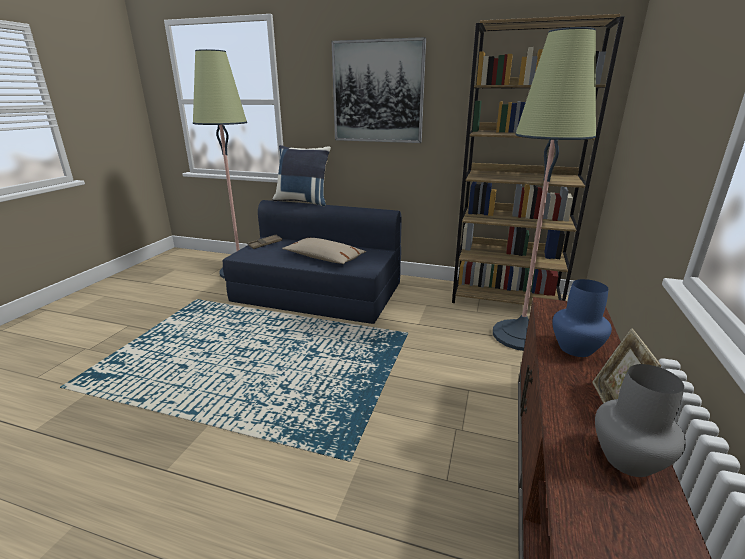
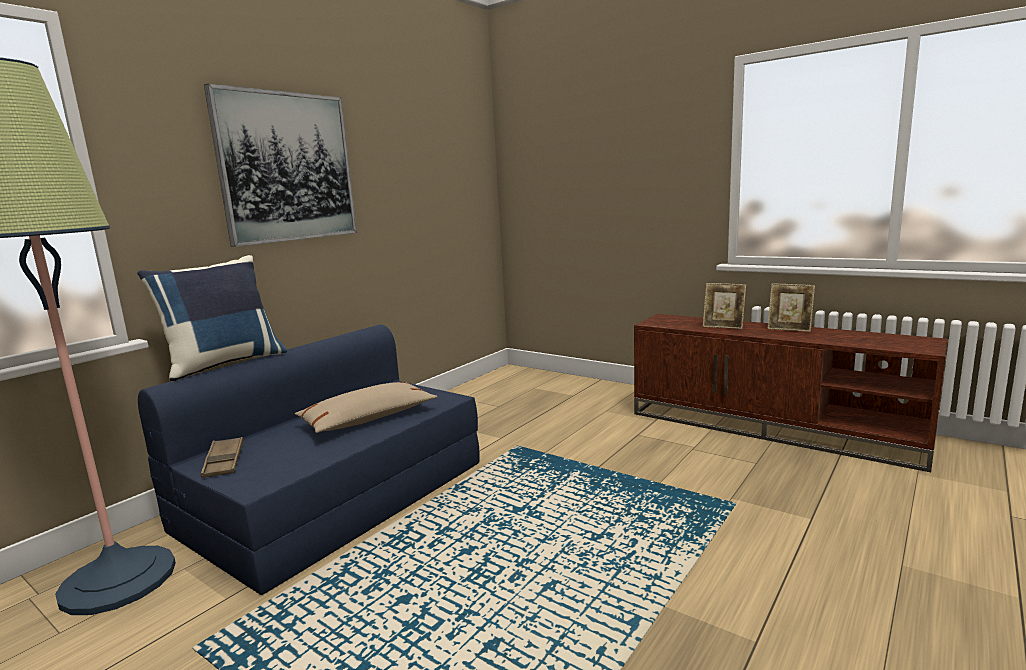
camera: 70 degrees left, 10 degrees down
(506, 298) = (483, 389): brown bookcase -> none
(520, 335) = (559, 398): floor lamp -> none
(576, 348) = (723, 326): blue vase -> picture frame
(629, 460) = (844, 334): grey vase -> none

